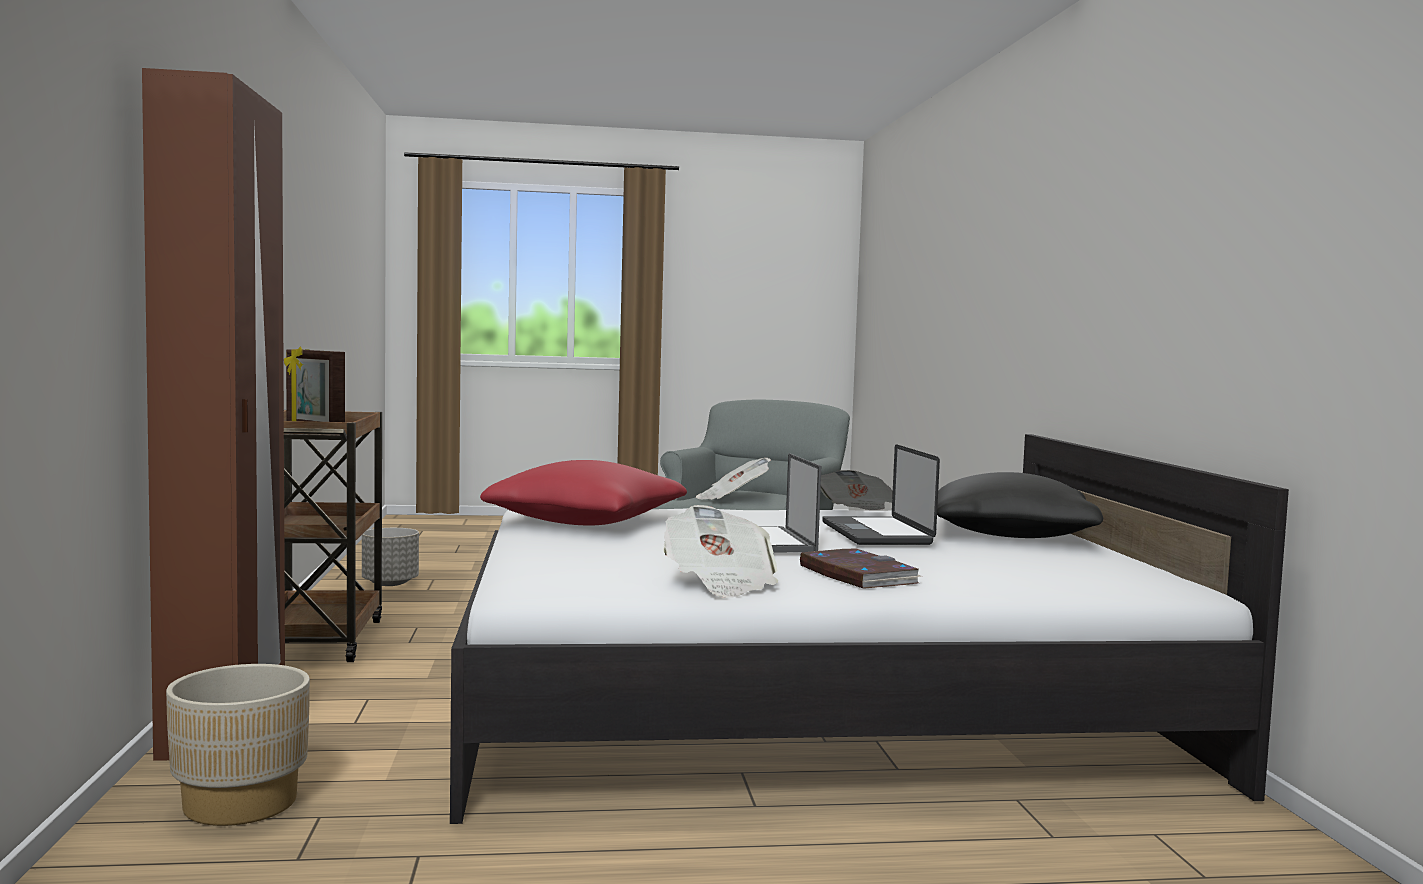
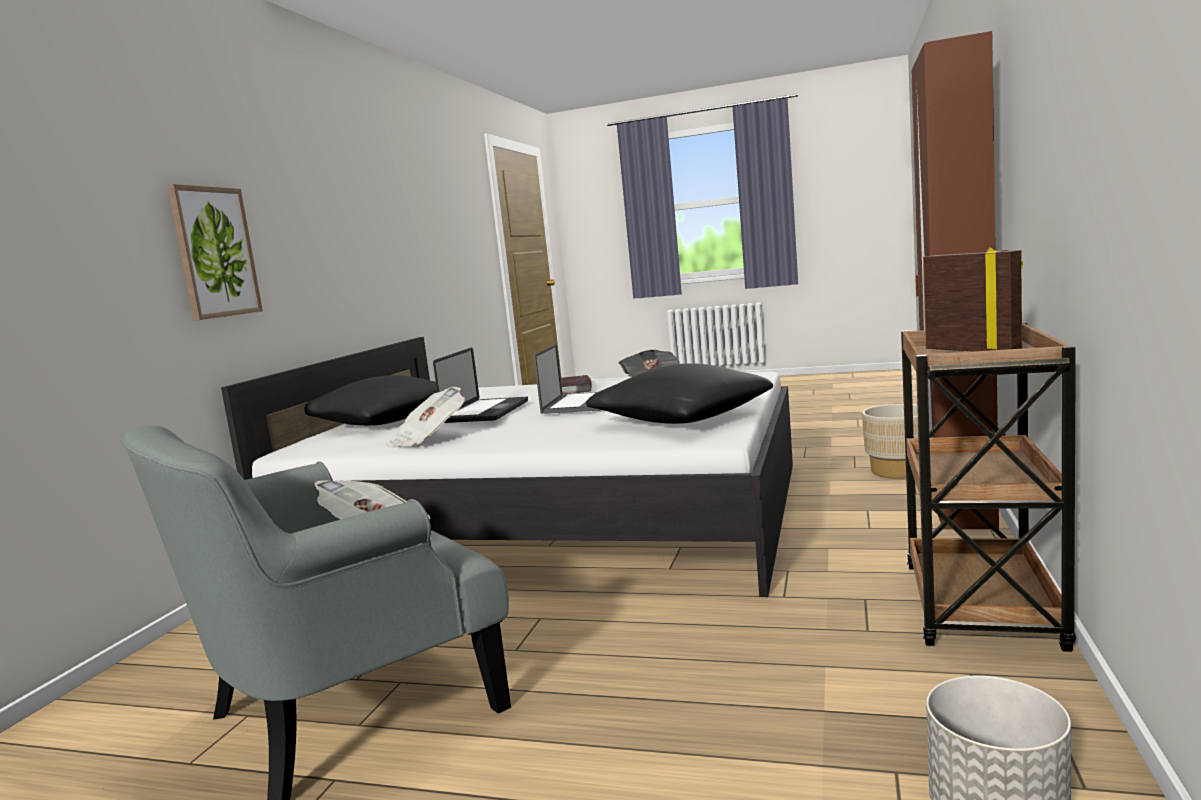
camera: 155 degrees left, 5 degrees up
(586, 522) = (681, 419): red pillow -> black pillow
(1063, 298) = (214, 252): none -> picture

